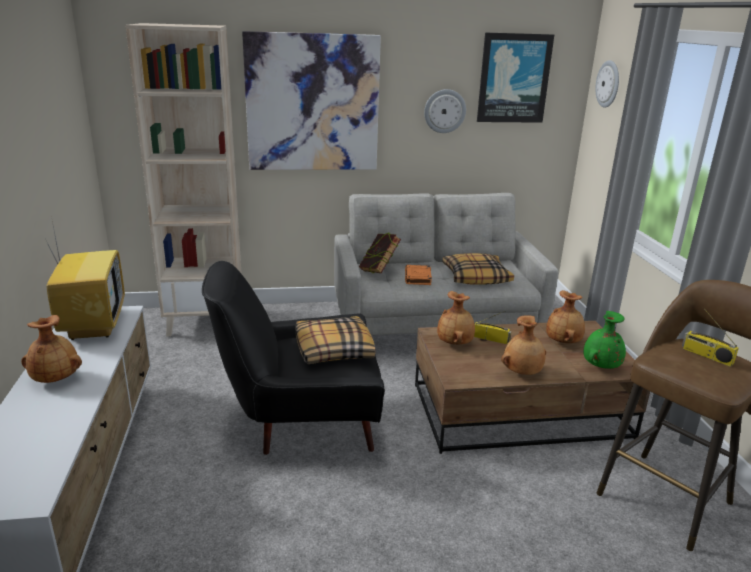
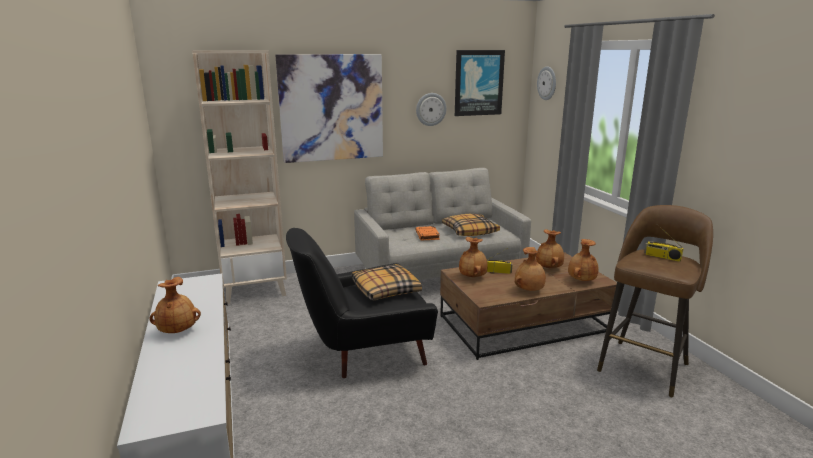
camera: 10 degrees left, 5 degrees down
(93, 324) = (187, 290): television -> none
(379, 271) = (396, 234): book -> none
(600, 366) = (581, 280): green vase -> brown vase

